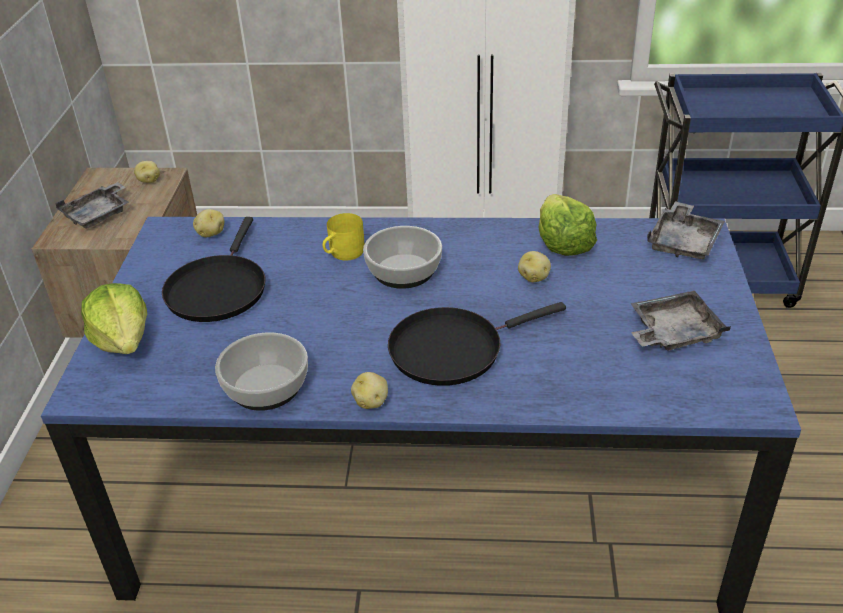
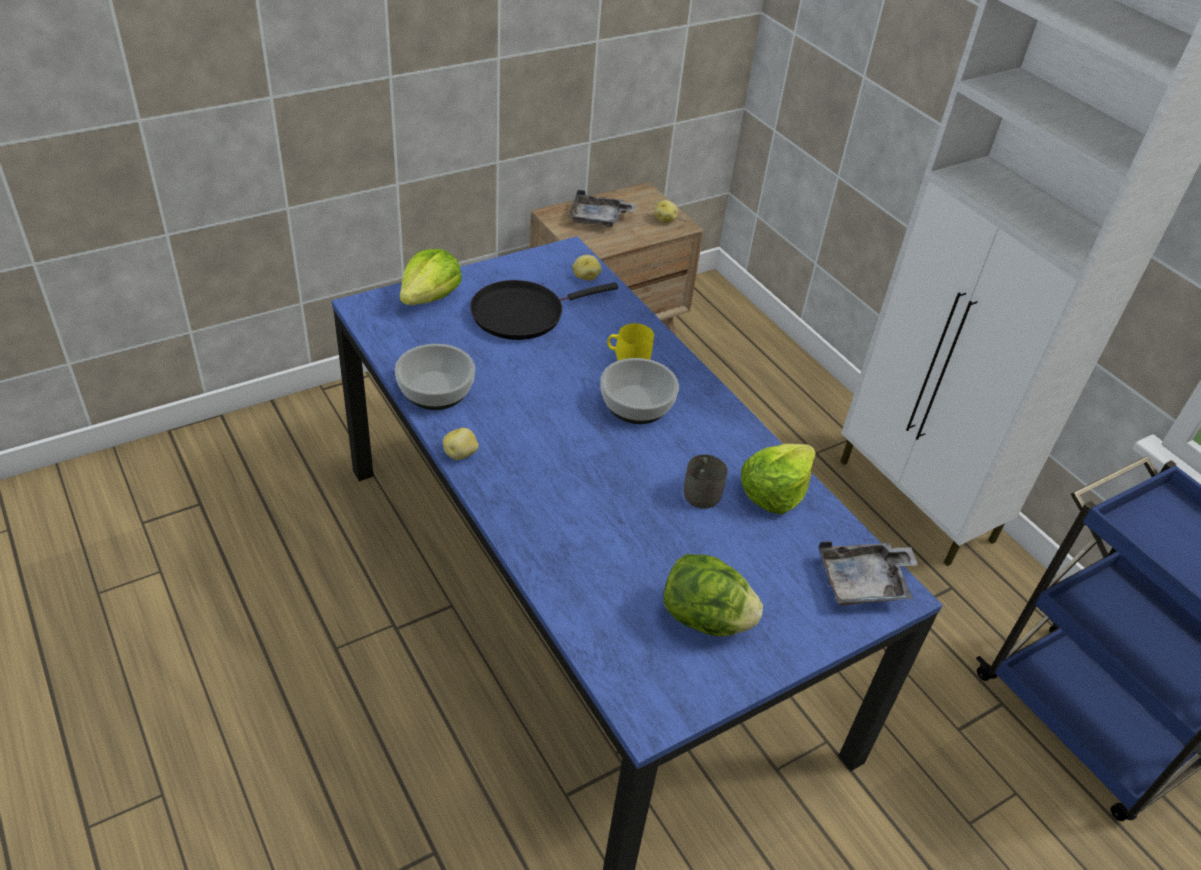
camera: 50 degrees right, 5 degrees up
(452, 349) = (559, 475): black frying pan -> none
(534, 277) = (702, 491): potato -> grey mug
(673, 332) = (705, 619): grey tray -> lettuce

